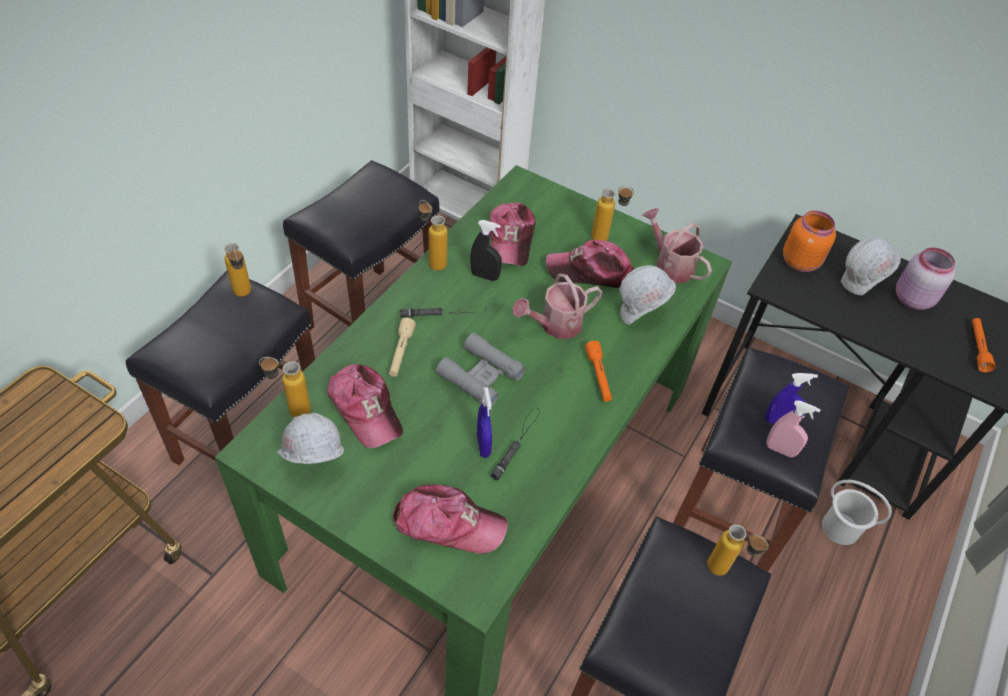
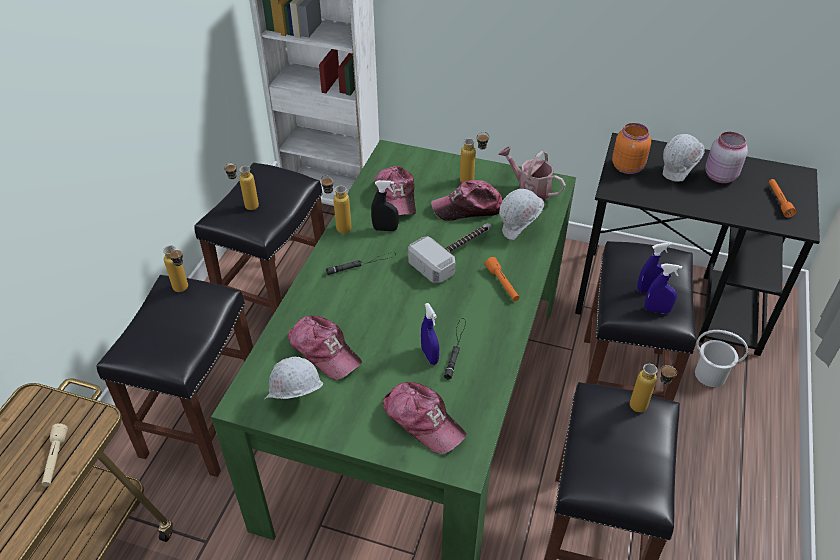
camera: 10 degrees left, 5 degrees down
(291, 411) = (263, 366): bottle -> bottle (246, 207)
(401, 352) = (337, 302): beige flashlight -> beige flashlight (55, 459)
(448, 524) = (423, 421): cap -> cap turned 45 degrees clockwise
(480, 375) = (409, 304): grey binoculars -> none
(555, 325) = (455, 254): watering can -> hammer
(780, 450) = (657, 310): pink spray bottle -> blue spray bottle

